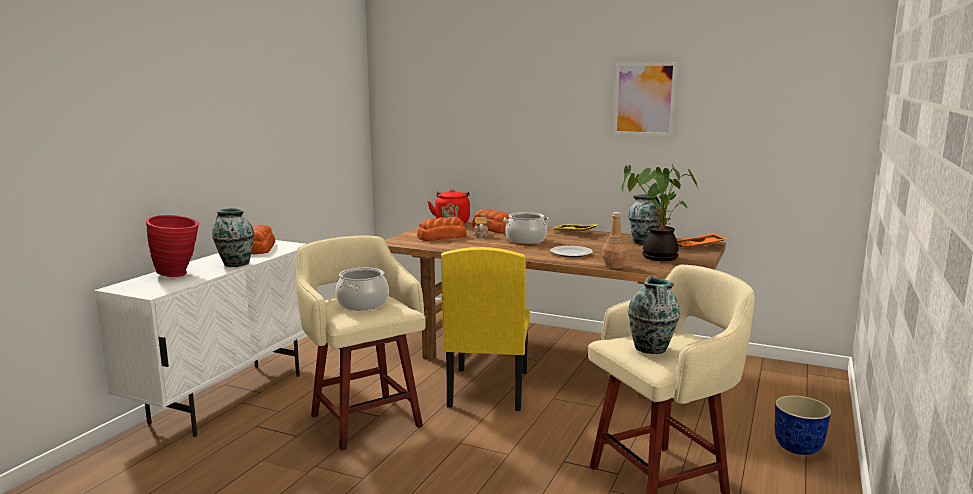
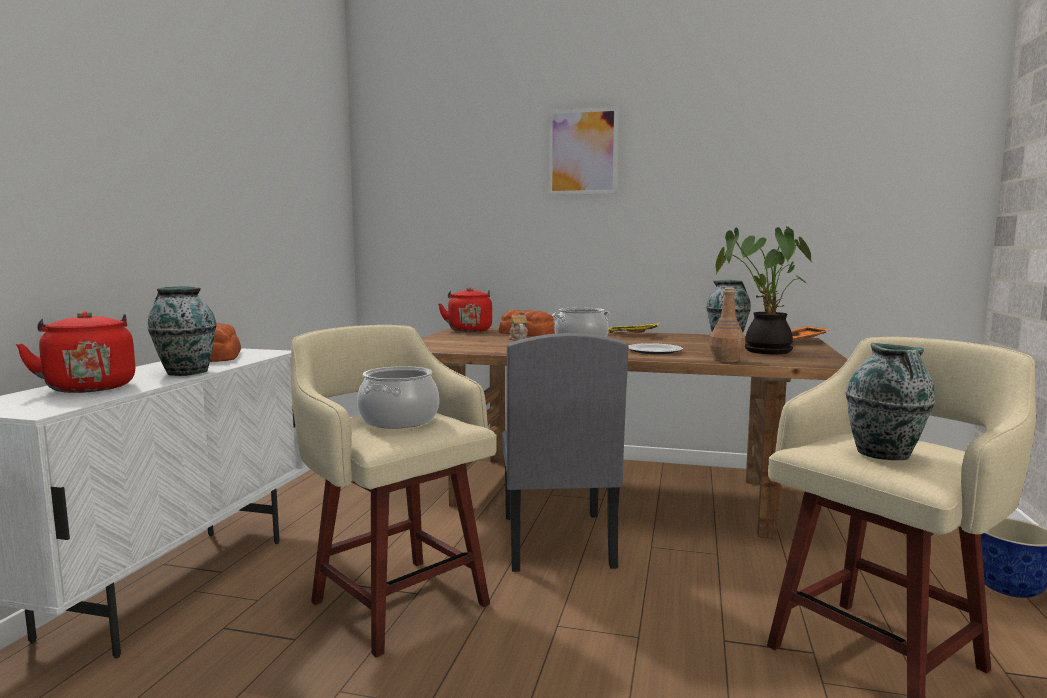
camera: 10 degrees left, 5 degrees down
(178, 274) = (89, 387): red vase -> red kettle
(441, 237) = (468, 342): bread -> none
(487, 389) = (556, 541): yellow chair -> grey chair
(644, 99) = (710, 168): picture -> picture (582, 152)

